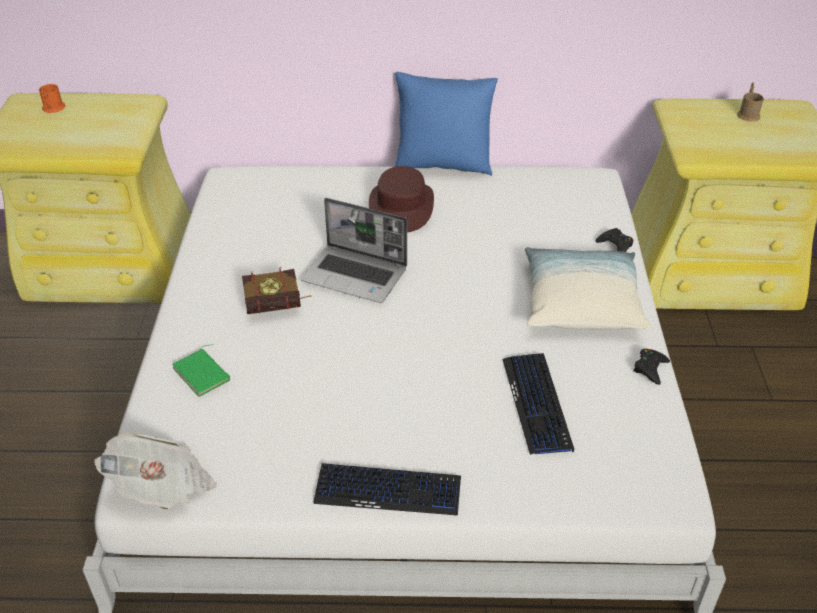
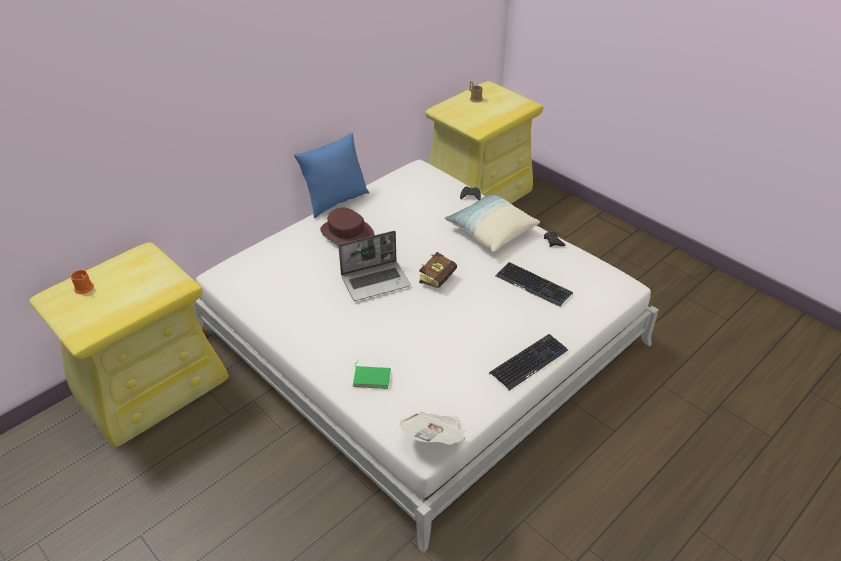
camera: 45 degrees left, 0 degrees up
(280, 307) = (361, 320): book -> book (439, 277)

